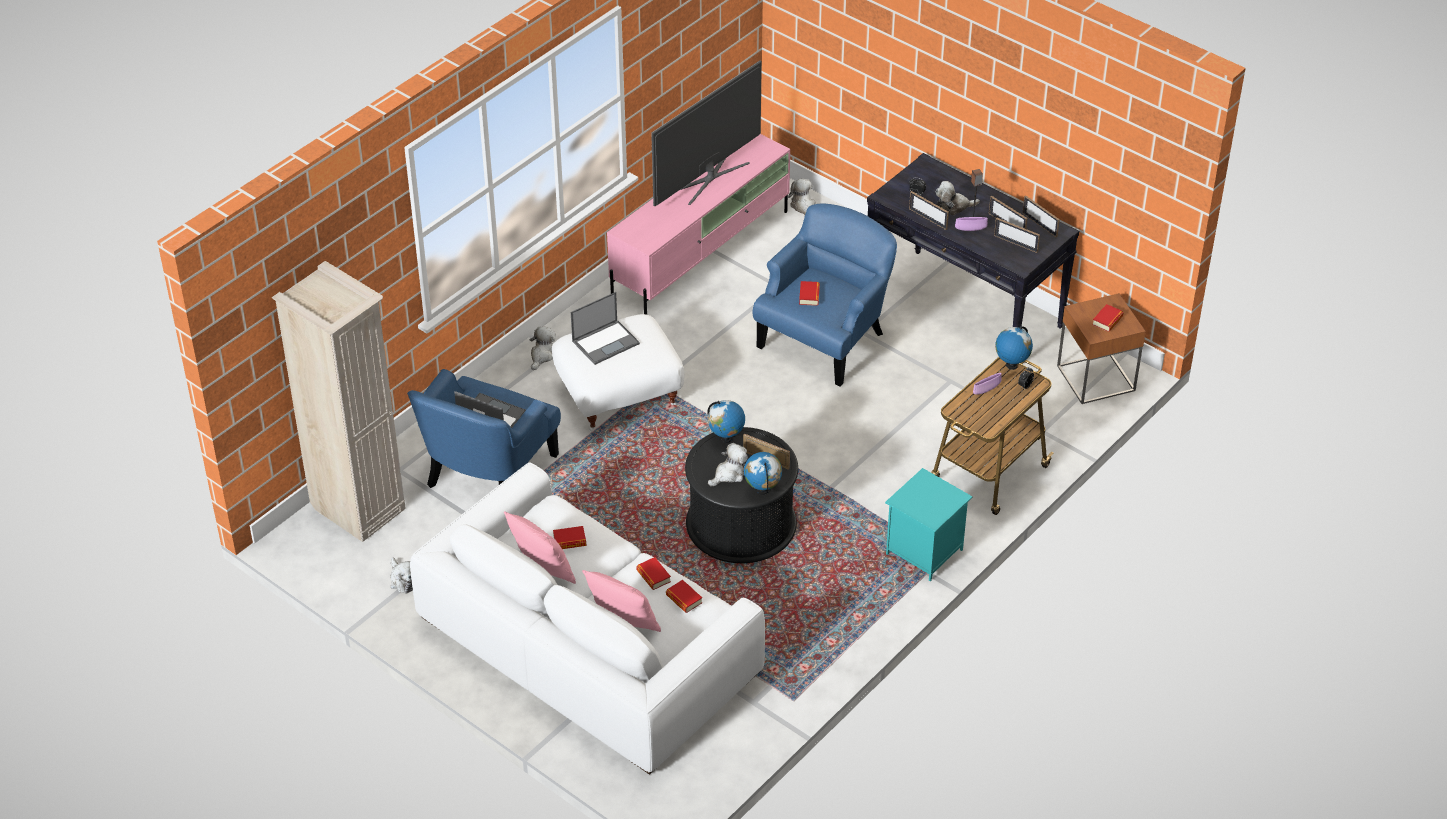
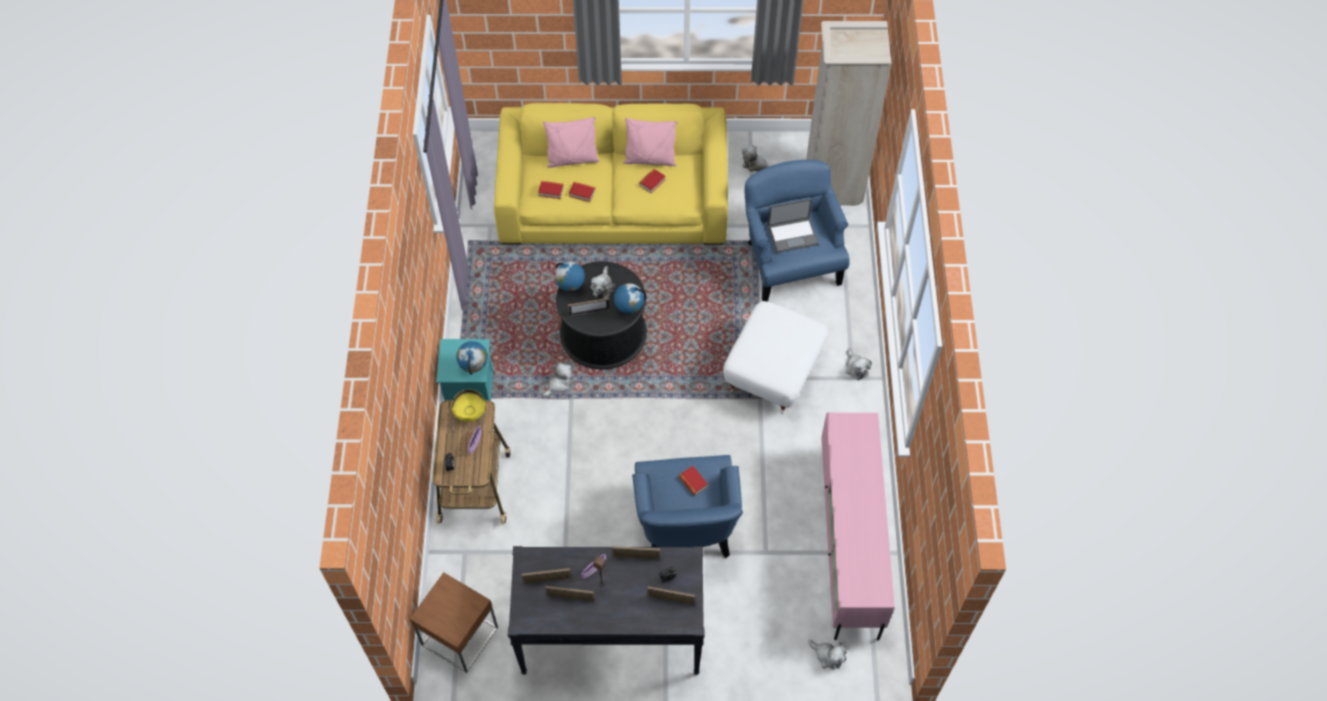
camera: 140 degrees right, 15 degrees up
(587, 645) = (614, 196): white sofa -> yellow sofa
(606, 342) = (787, 341): laptop -> none
(709, 177) = (866, 524): television -> none
(953, 206) = (627, 586): plush toy -> plush toy (559, 384)
(970, 415) = (470, 413): none -> yellow bowl
(1011, 365) = (473, 478): globe -> globe (475, 368)
(1039, 225) = (544, 617): picture frame -> picture frame (671, 599)
(1107, 320) = (446, 608): book -> none

